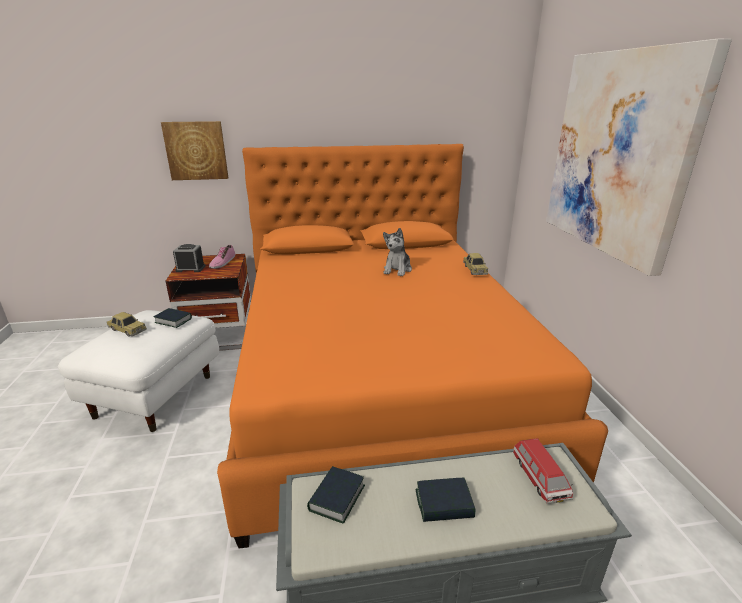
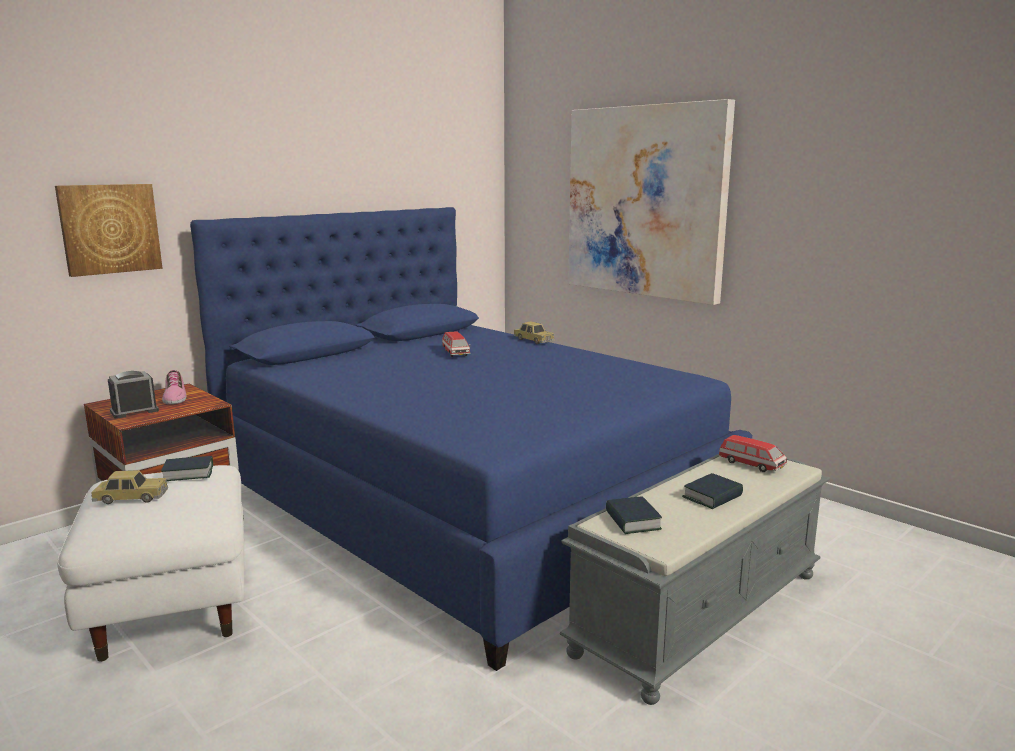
camera: 35 degrees left, 10 degrees down
(379, 384) = (467, 502): orange bed -> blue bed
(397, 270) = (455, 353): plush toy -> toy car

